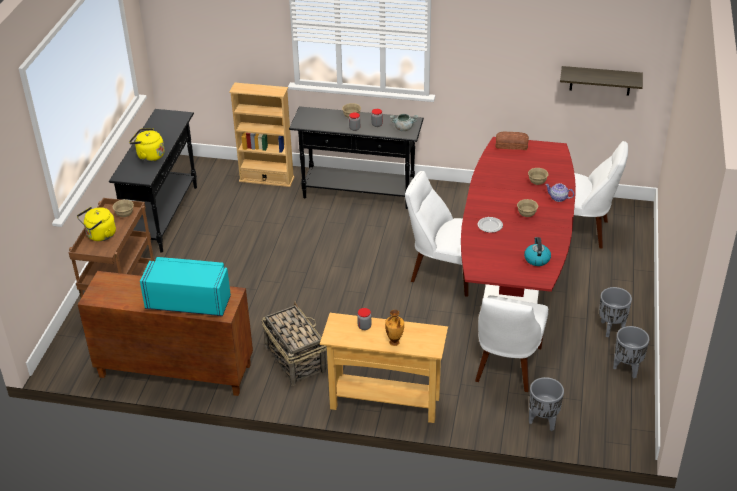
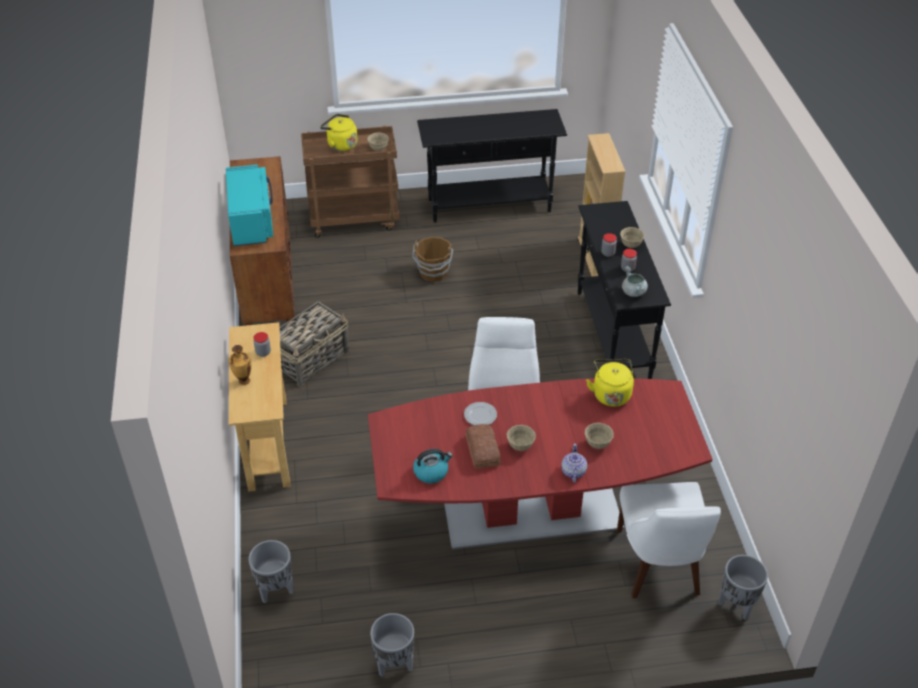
camera: 70 degrees right, 5 degrees up
(149, 156) = (470, 130): yellow kettle -> yellow kettle (610, 393)
(230, 266) = (433, 273): none -> brown bucket
(506, 367) = (357, 537): white chair -> none
(511, 144) = (673, 402): bread -> bread (483, 450)
(600, 80) = (787, 426): shelf -> none
(611, 328) = (466, 634): grey planter -> grey planter (736, 605)

